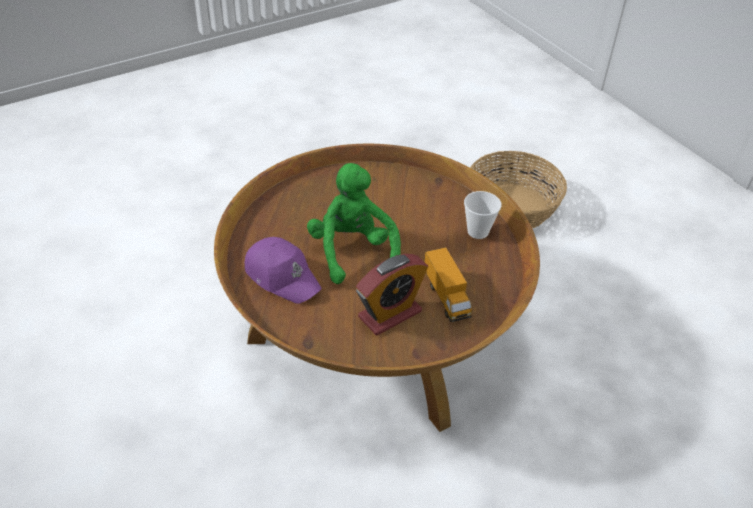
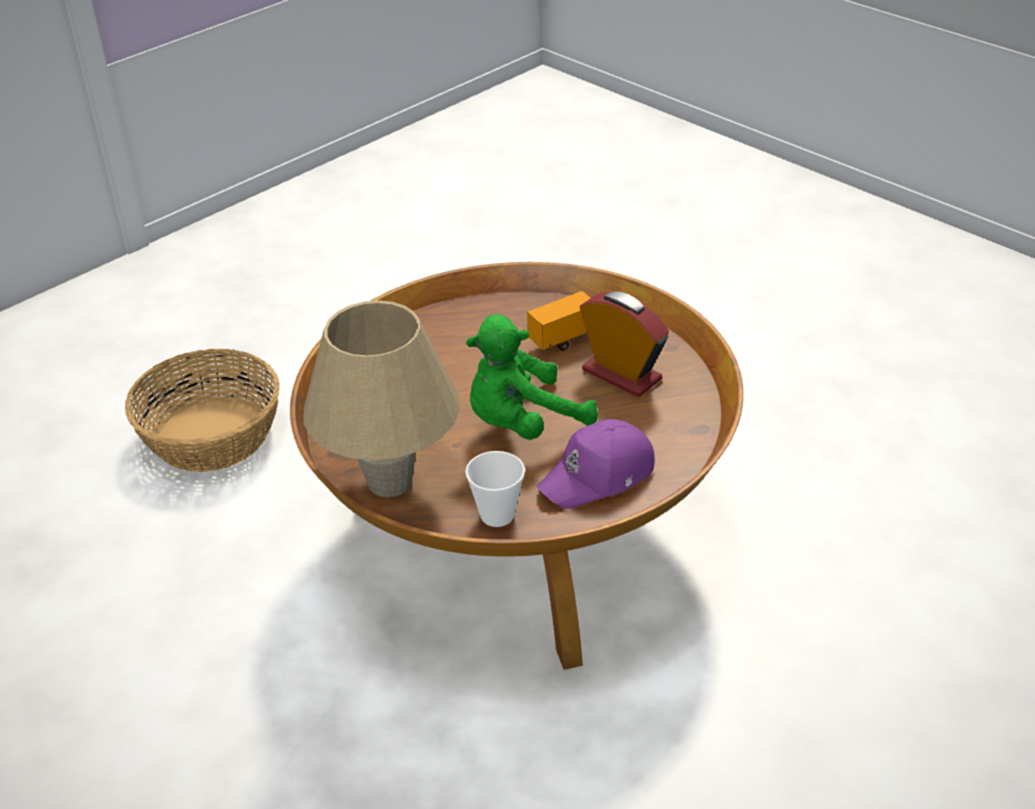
camera: 100 degrees left, 5 degrees down
(282, 276) = (599, 476): purple cap -> purple cap turned 150 degrees counterclockwise
(320, 187) = (389, 482): none -> beige table lamp
(478, 232) = (443, 328): cup -> cup (497, 515)

